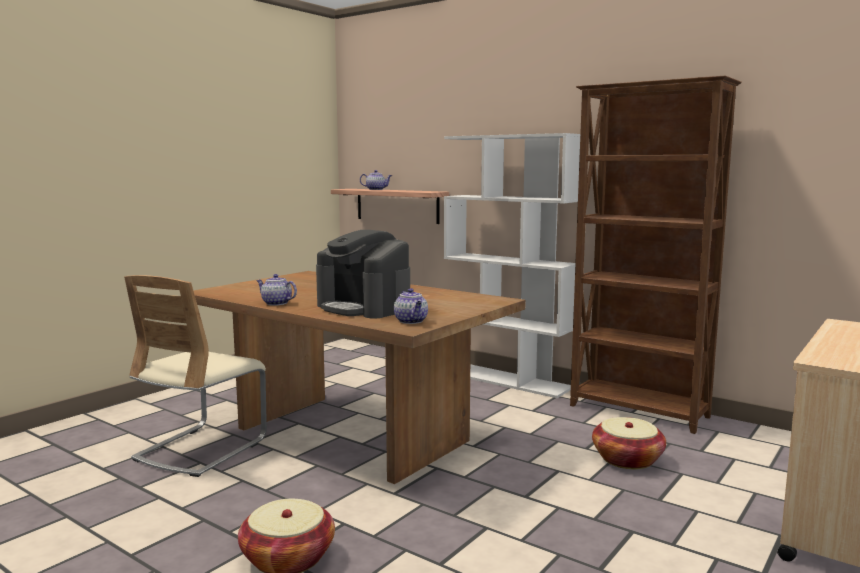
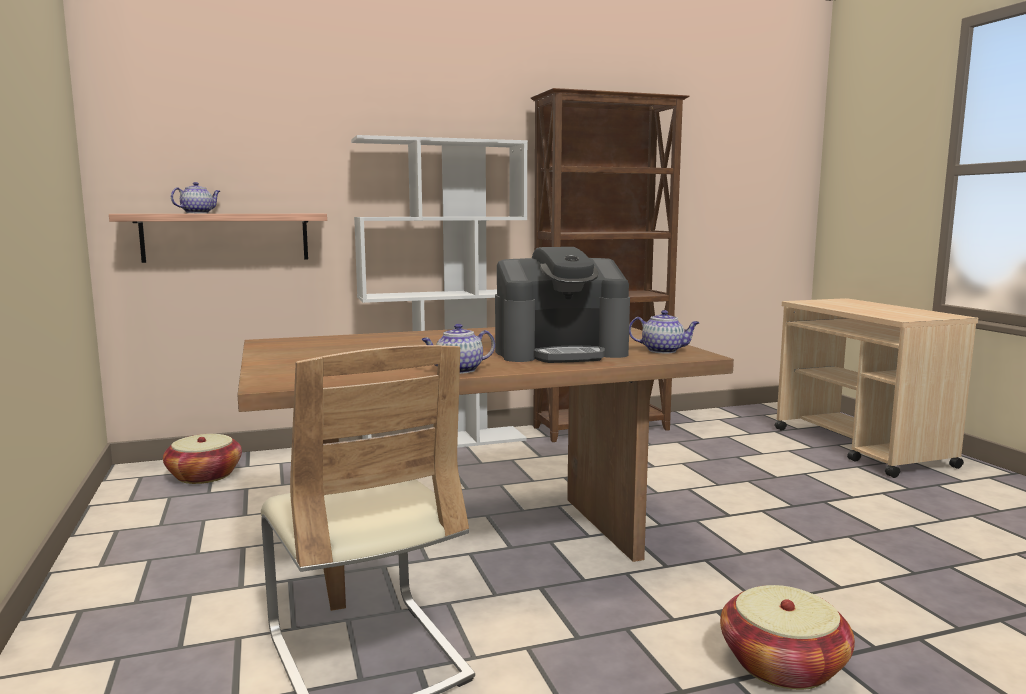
camera: 55 degrees left, 0 degrees up
(627, 460) = (693, 462): basket -> basket (204, 476)

